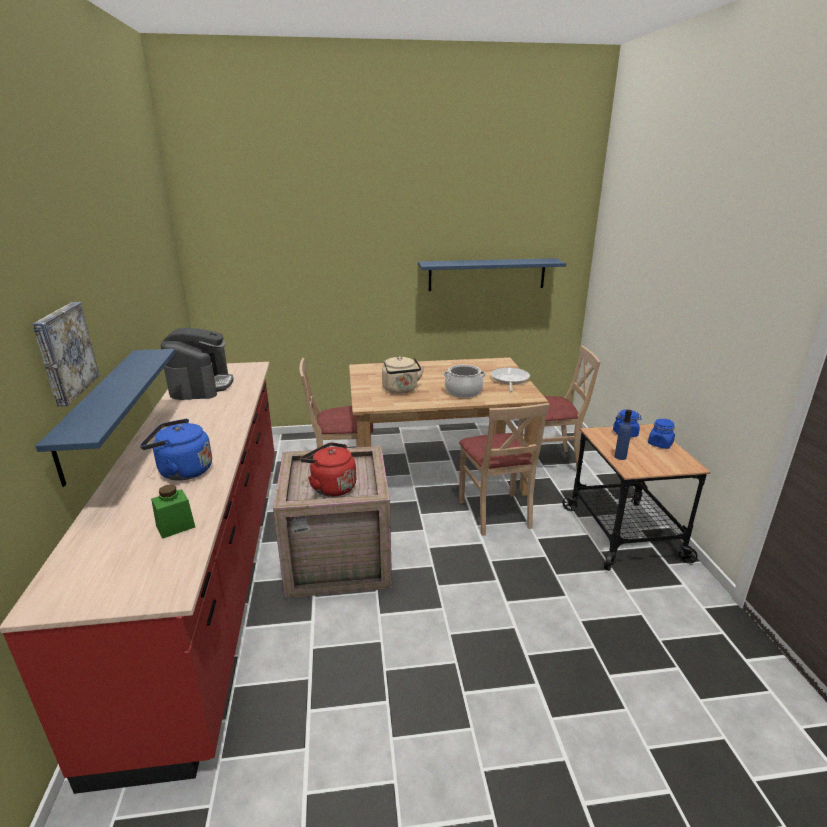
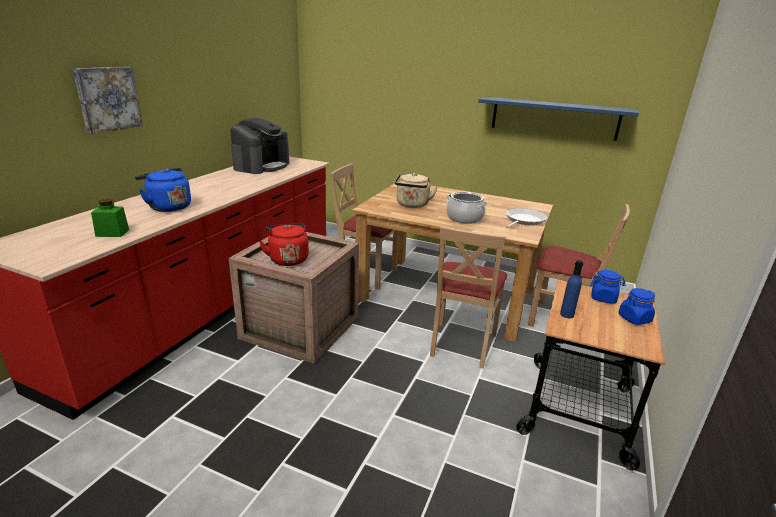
camera: 30 degrees right, 0 degrees up
(99, 411) = (143, 153): blue shelf -> none

